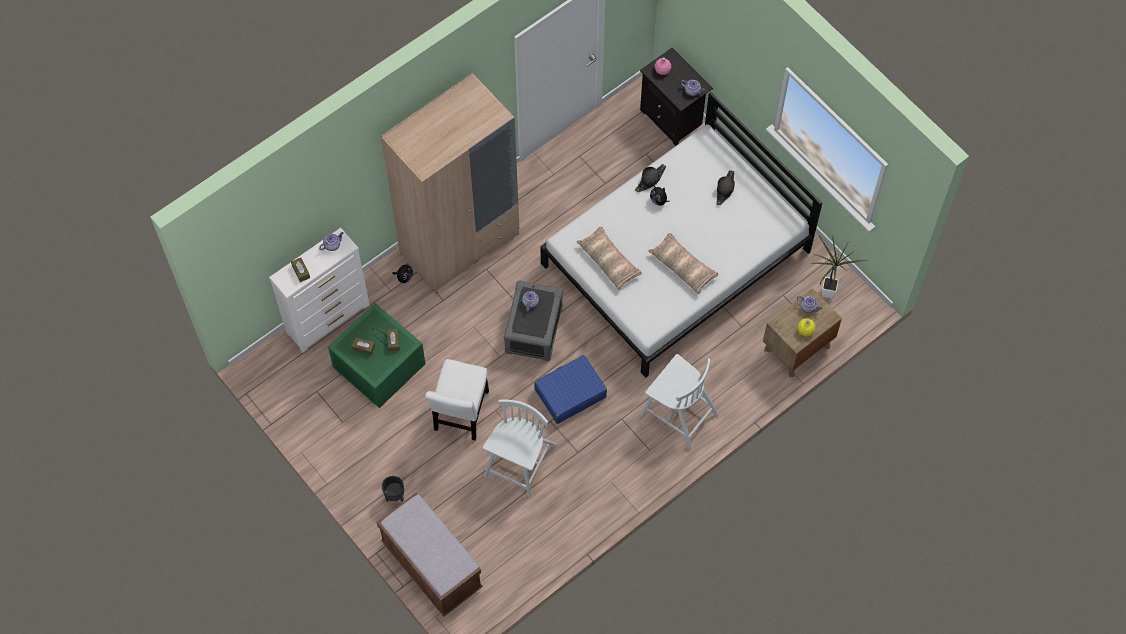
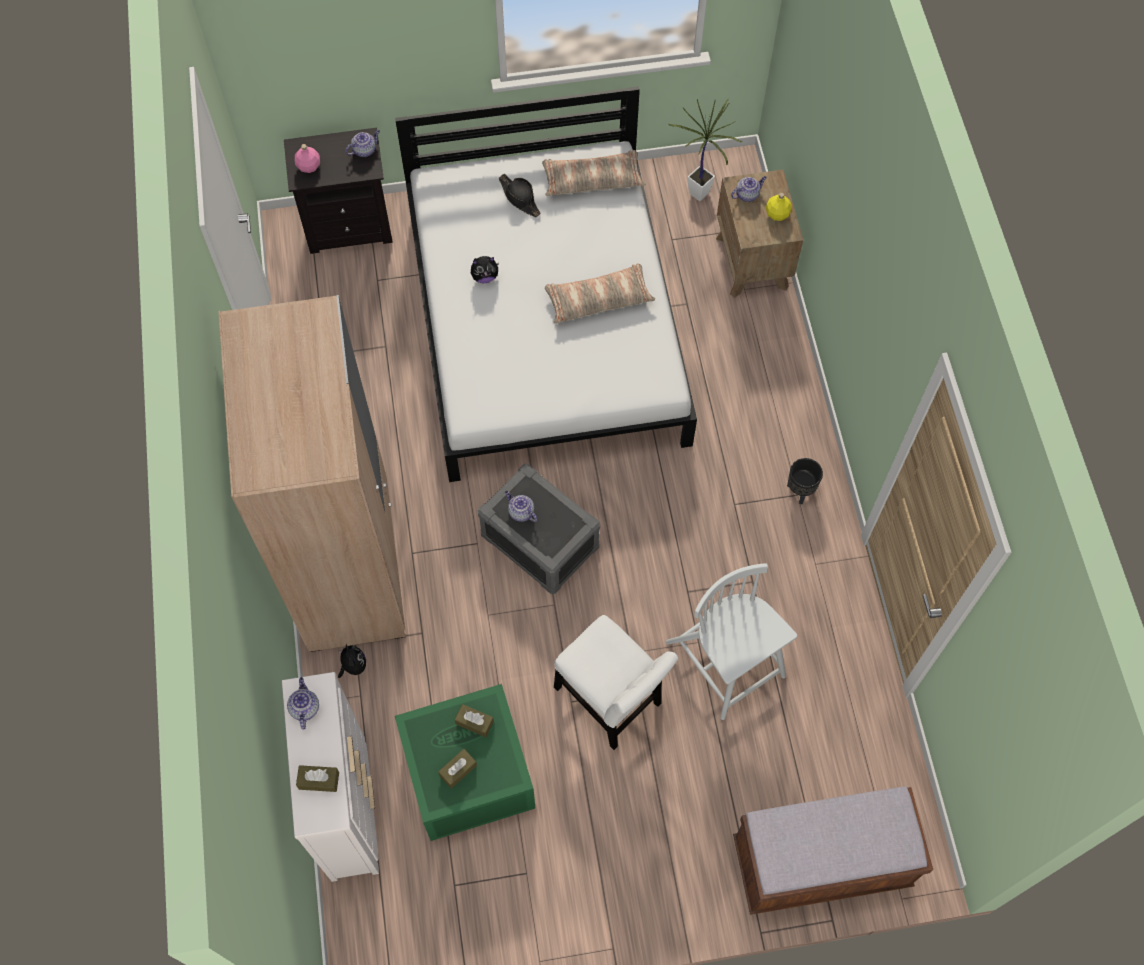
camera: 60 degrees left, 0 degrees up
(395, 496) = (687, 858): black planter -> black planter (800, 491)
(570, 393) = (661, 546): blue suitcase -> none
(609, 261) = (534, 379): pillow -> pillow (592, 180)
(650, 180) = (448, 271): black hat -> none
(678, 414) = (765, 436): white chair -> none

